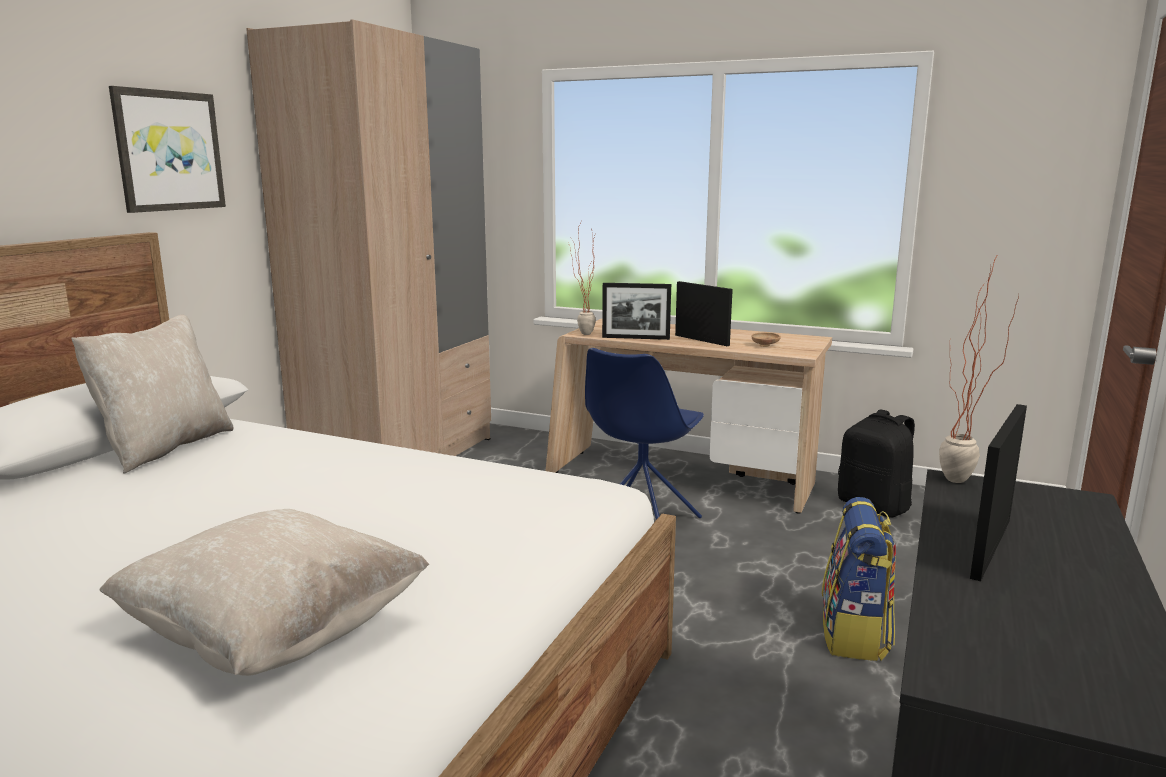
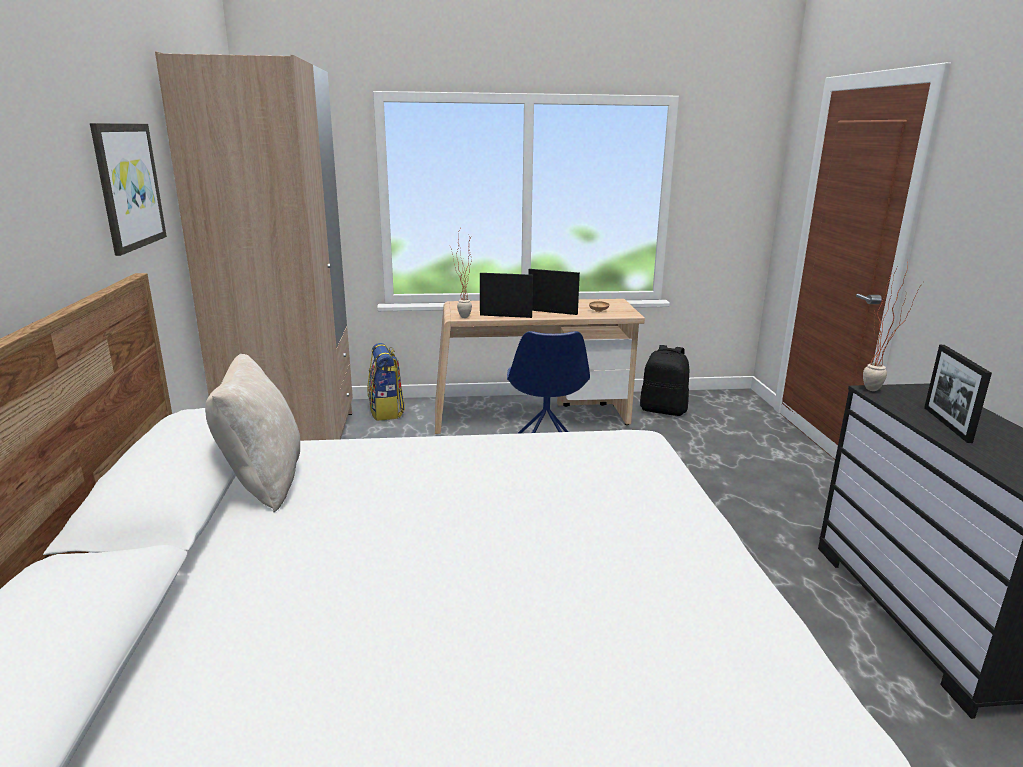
camera: 30 degrees left, 5 degrees up
(275, 637) = (644, 589): beige pillow -> none
(635, 338) = (505, 316): picture frame -> picture frame turned 150 degrees counterclockwise
(855, 635) = (738, 494): backpack -> backpack (386, 411)

